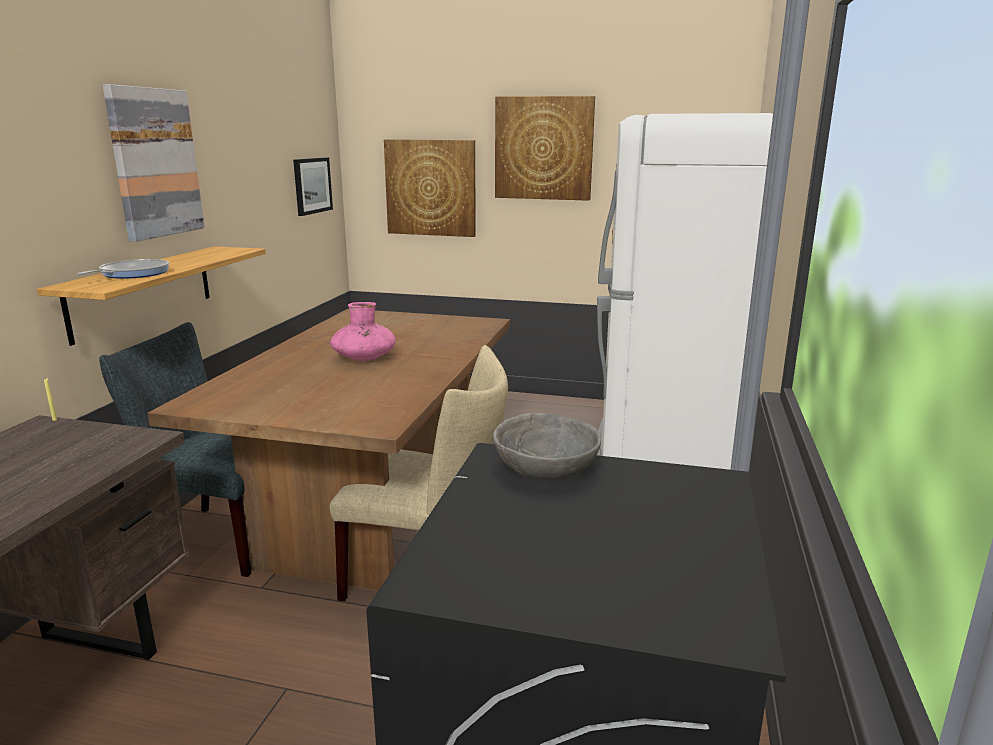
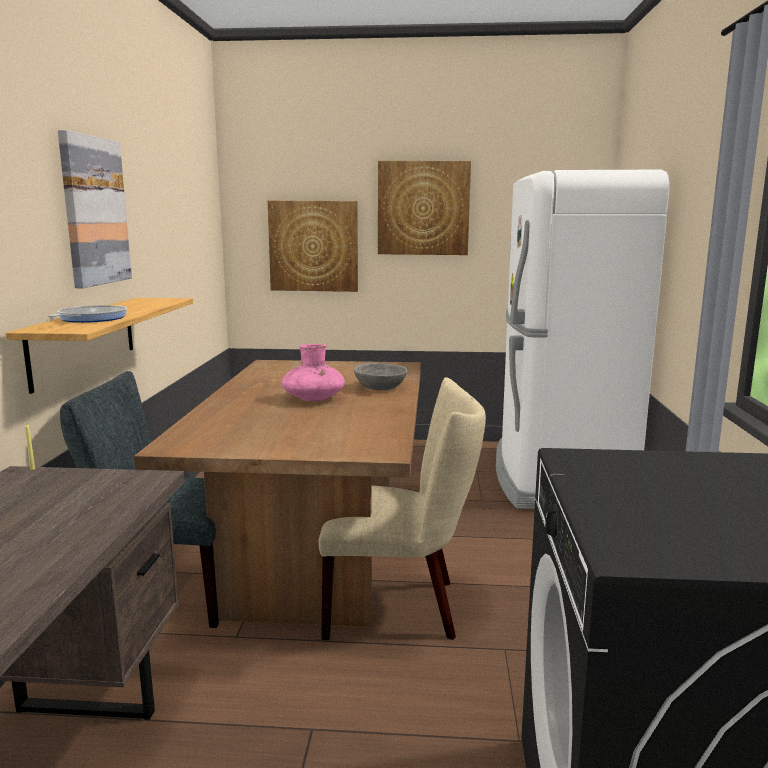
camera: 10 degrees left, 5 degrees down
(312, 185) = (203, 243): picture -> none
(546, 469) = (626, 463): grey bowl -> grey bowl (380, 387)

